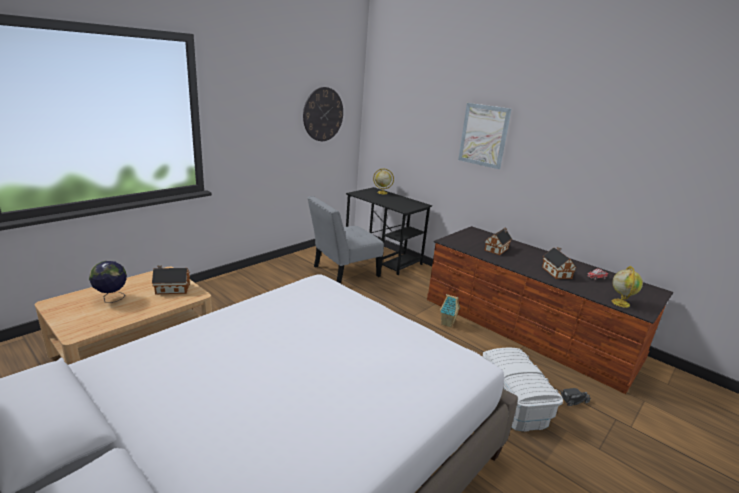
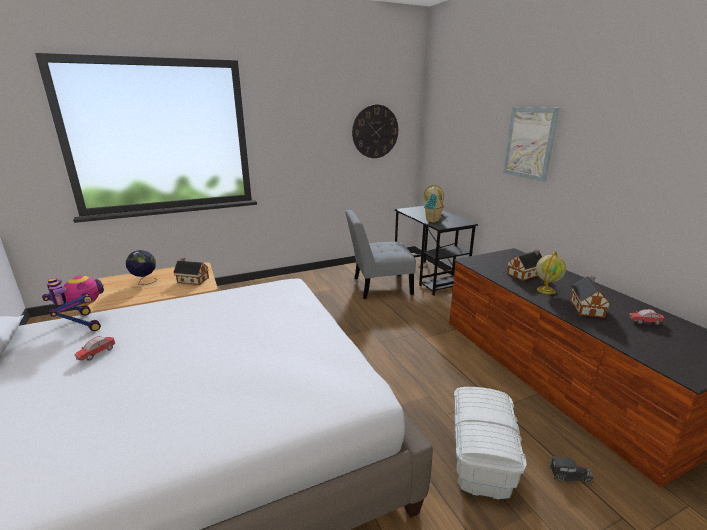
camera: 25 degrees right, 0 degrees up
(138, 355) = (82, 324): none -> toy robot
(198, 381) = (97, 353): none -> toy car
(448, 324) = (456, 352): toy house -> toy house (433, 221)
(620, 303) = (659, 358): globe -> globe (546, 290)

